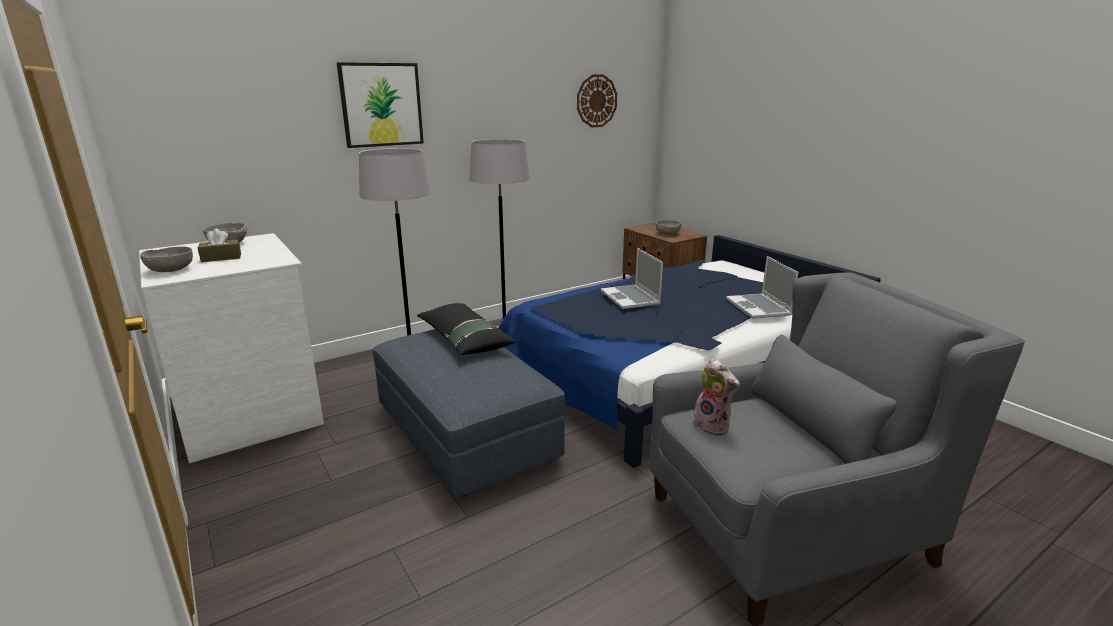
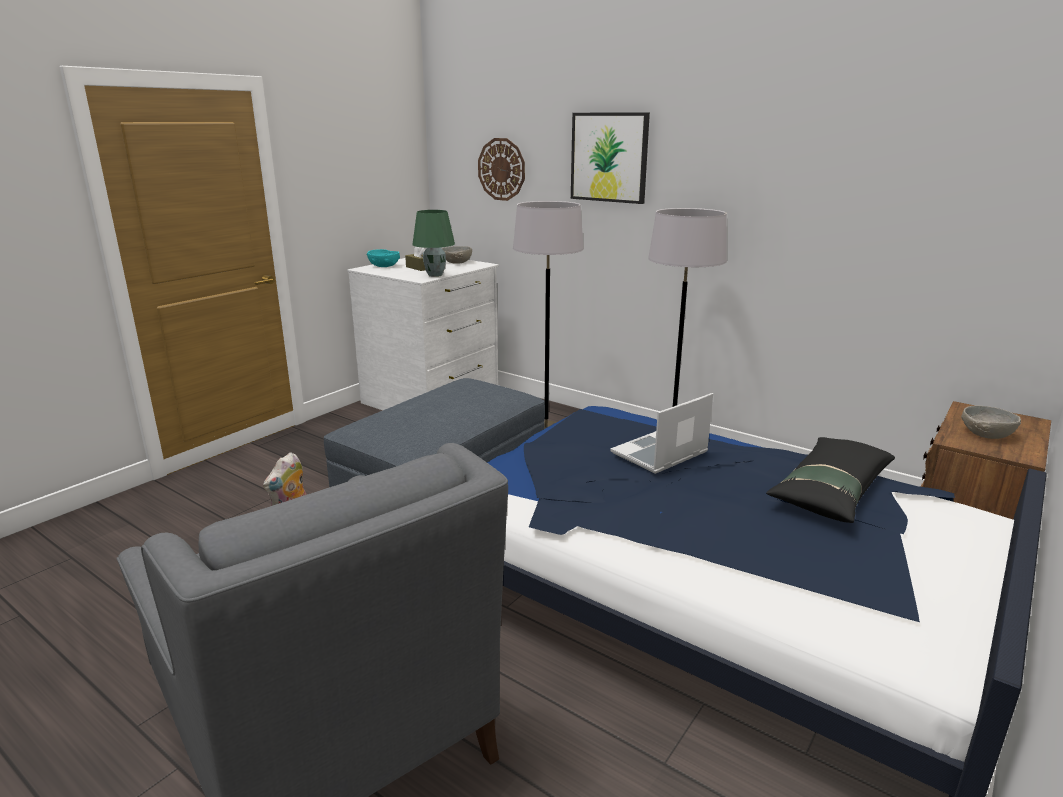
camera: 70 degrees right, 0 degrees up
(171, 270) = (384, 266): grey bowl -> turquoise bowl
(276, 255) = (435, 275): none -> green table lamp
(464, 339) = (486, 401): black pillow -> black pillow (830, 490)
(596, 101) = (933, 172): wall clock -> wall clock (501, 169)
(759, 308) = (745, 561): laptop -> none

